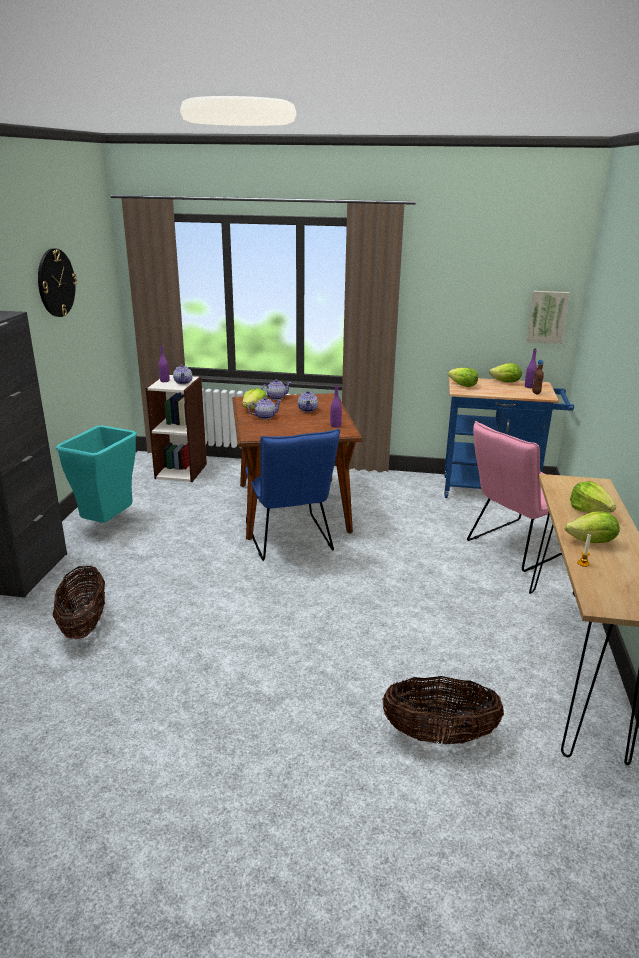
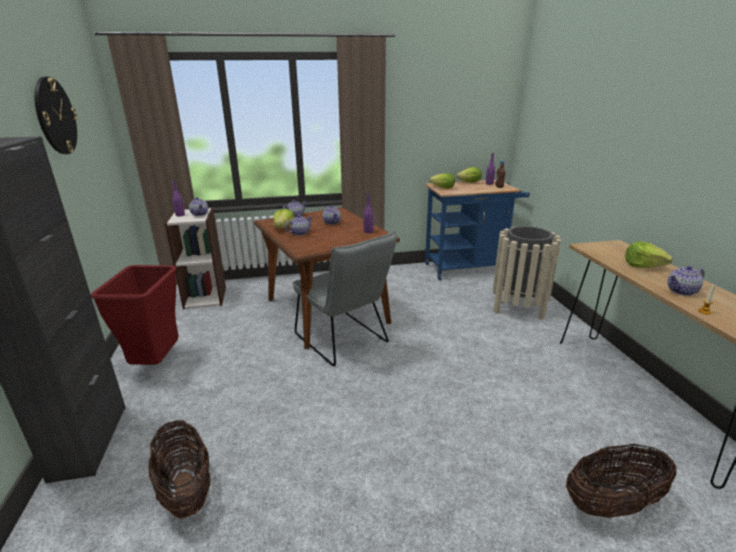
camera: 20 degrees left, 0 degrees up
(108, 523) = (157, 363): turquoise trash can -> red trash can
(290, 540) = (344, 341): blue chair -> grey chair
(515, 547) = (518, 308): pink chair -> beige trash can
(547, 316) = (493, 128): picture -> none
(592, 542) = (682, 291): lettuce -> teapot

